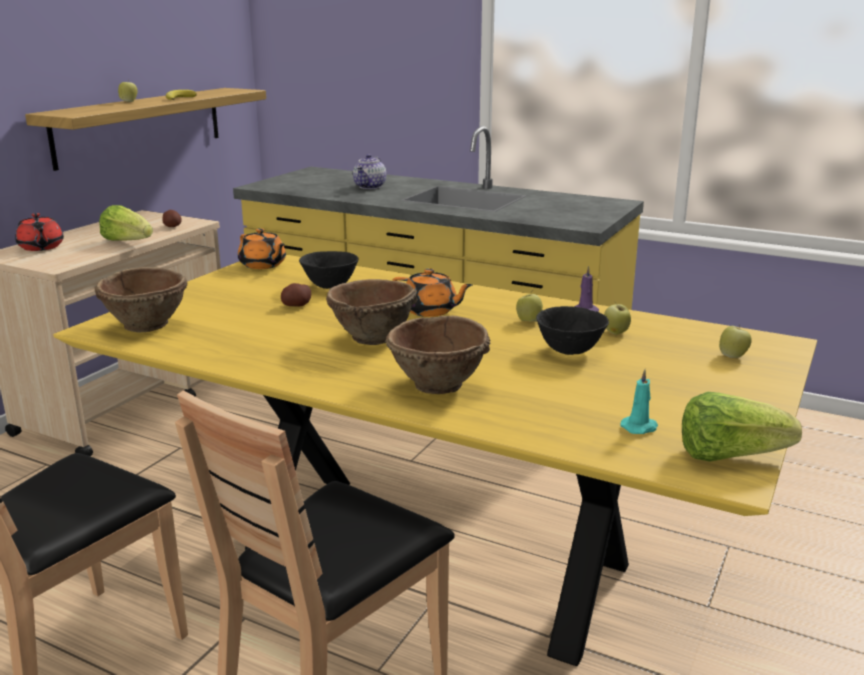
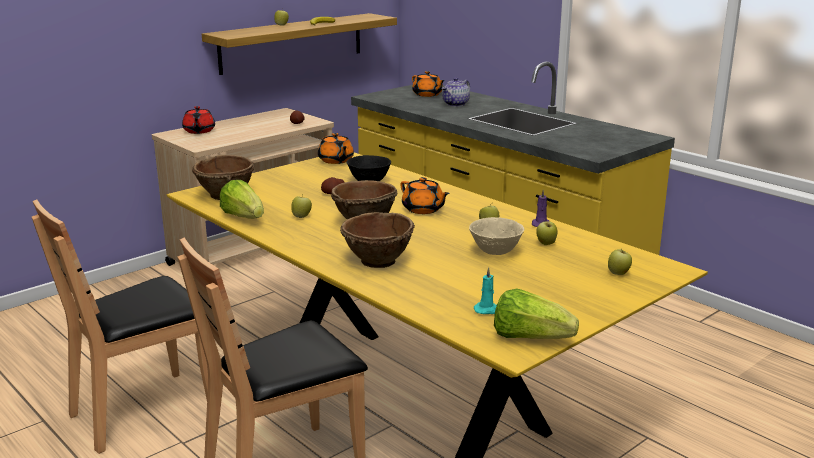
camera: 20 degrees right, 0 degrees up
(128, 242) = (258, 132): lettuce -> lettuce (244, 217)
(280, 340) = (302, 216): none -> apple
(326, 179) = (427, 95): none -> orange teapot
(570, 351) = (495, 252): black bowl -> beige bowl

